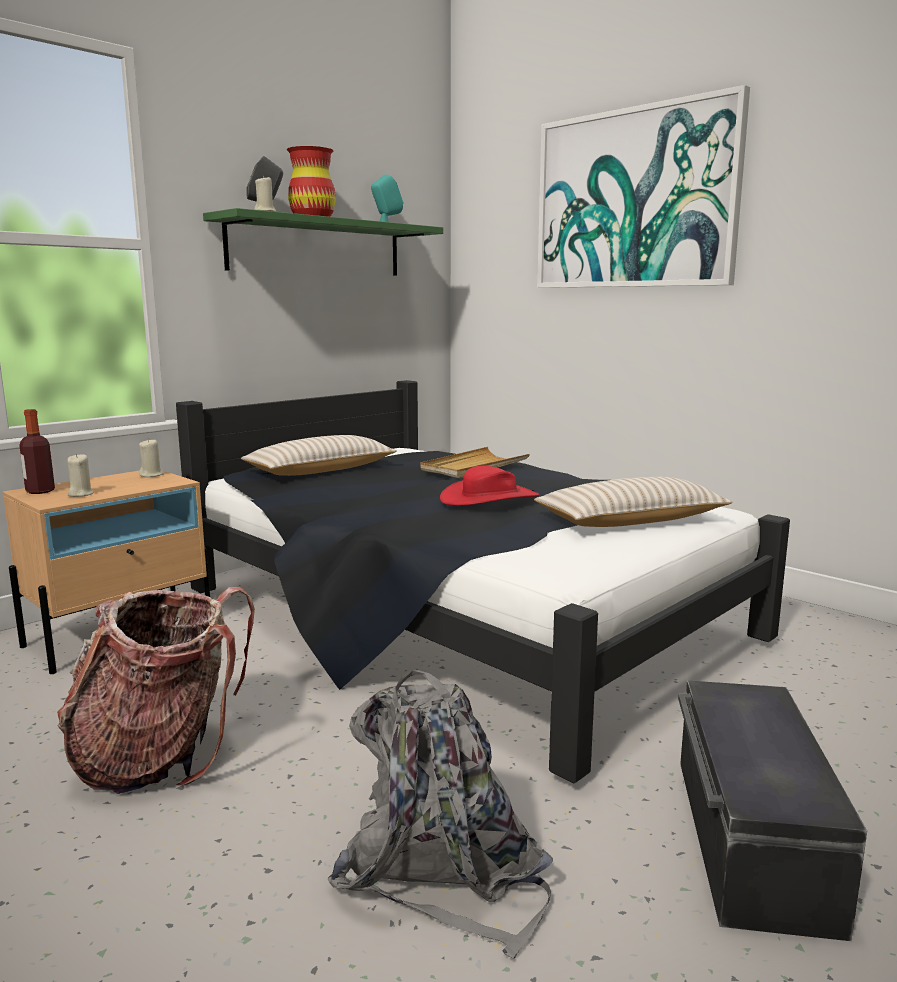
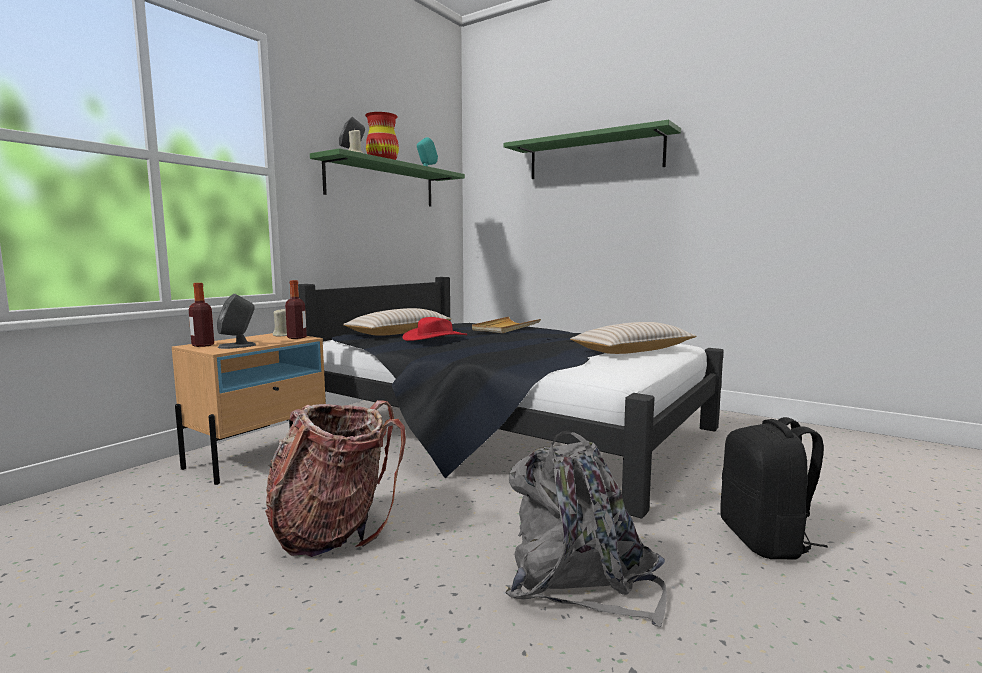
camera: 10 degrees left, 5 degrees down
(81, 494) = (237, 346): beige candle -> grey speaker
(166, 480) = (297, 337): none -> bottle
(489, 498) = (534, 342): red hat -> red hat (435, 337)
(634, 199) = (594, 156): picture -> green shelf
(748, 838) = (765, 541): black storage box -> black backpack

